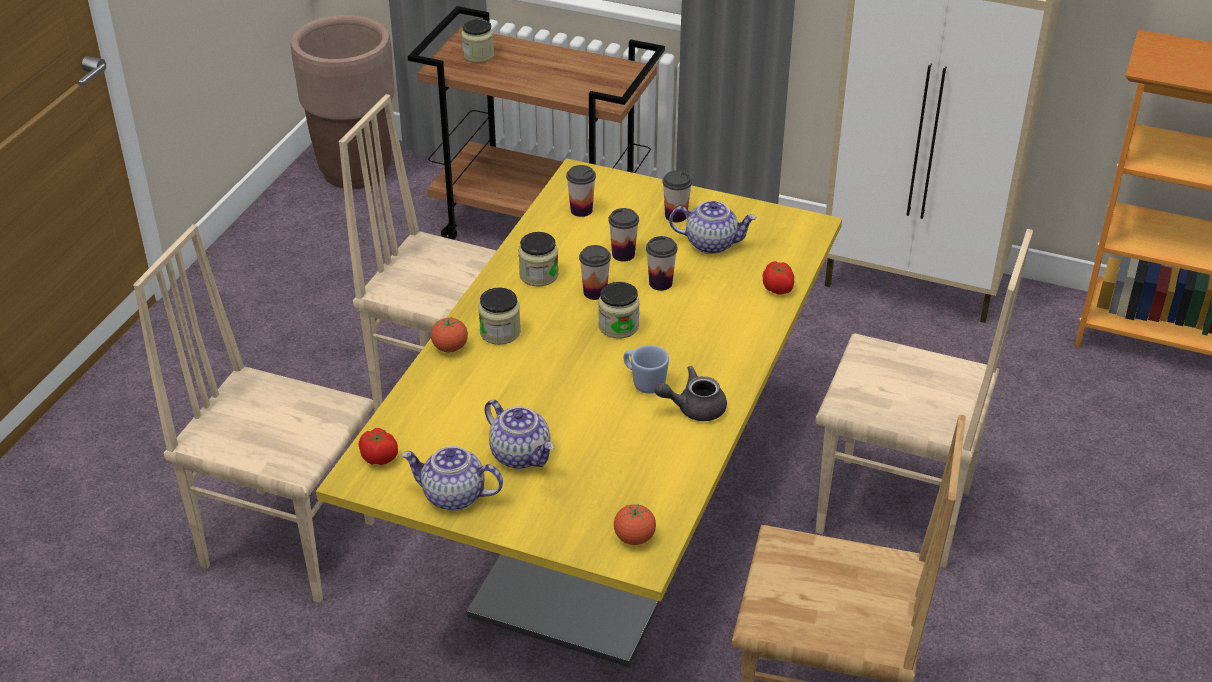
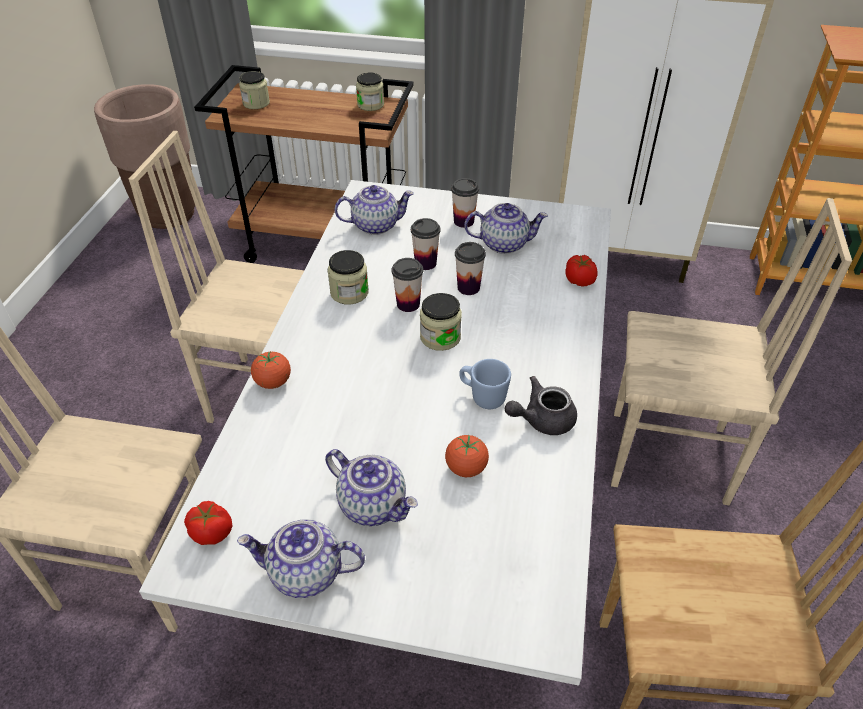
camera: 10 degrees left, 5 degrees up
(500, 332) = (322, 358): jar -> jar (370, 105)
(581, 210) = (376, 225): cup -> teapot
(605, 531) = (431, 512): yellow dining table -> white dining table
(634, 538) = (528, 601): tomato -> tomato (466, 468)

